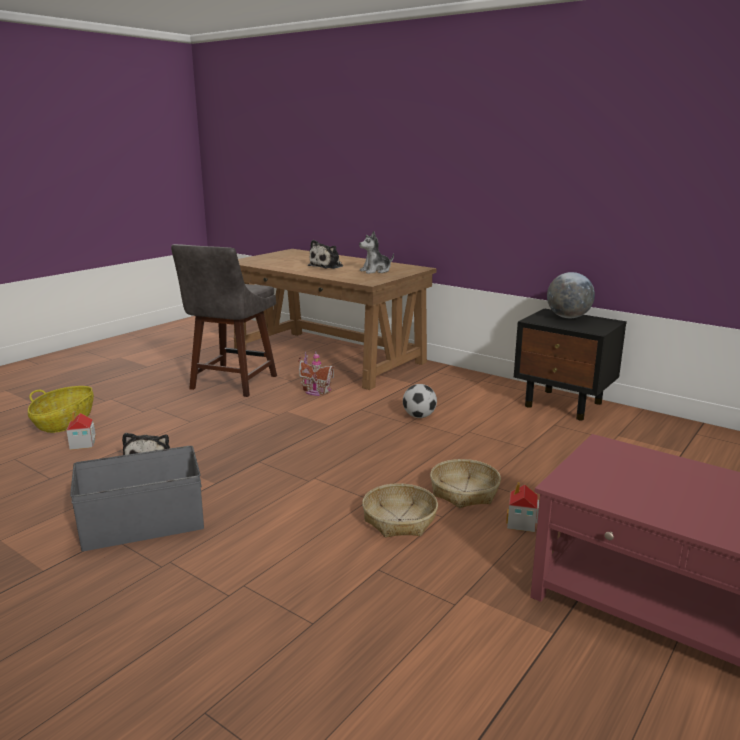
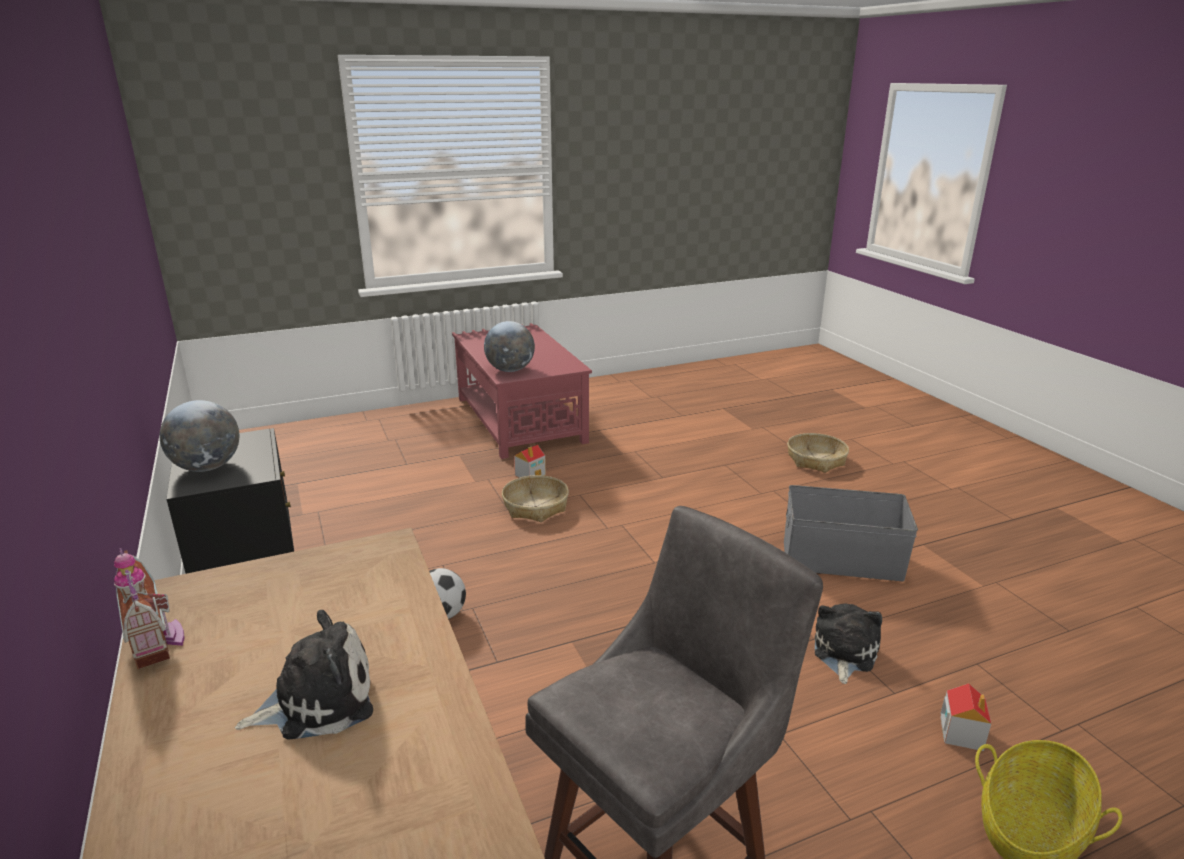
camera: 150 degrees left, 5 degrees up
(315, 392) = (518, 749): toy house -> toy house (157, 642)
(376, 271) = (276, 609): plush toy -> none
(399, 520) = (615, 501): basket -> basket (816, 460)
(622, 456) = (510, 370): none -> globe

